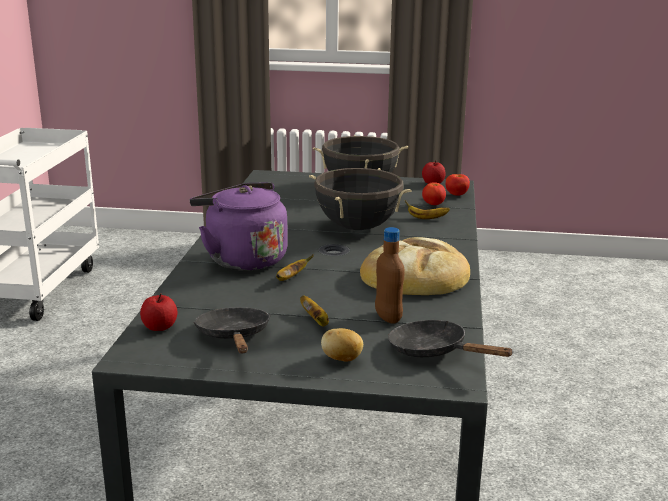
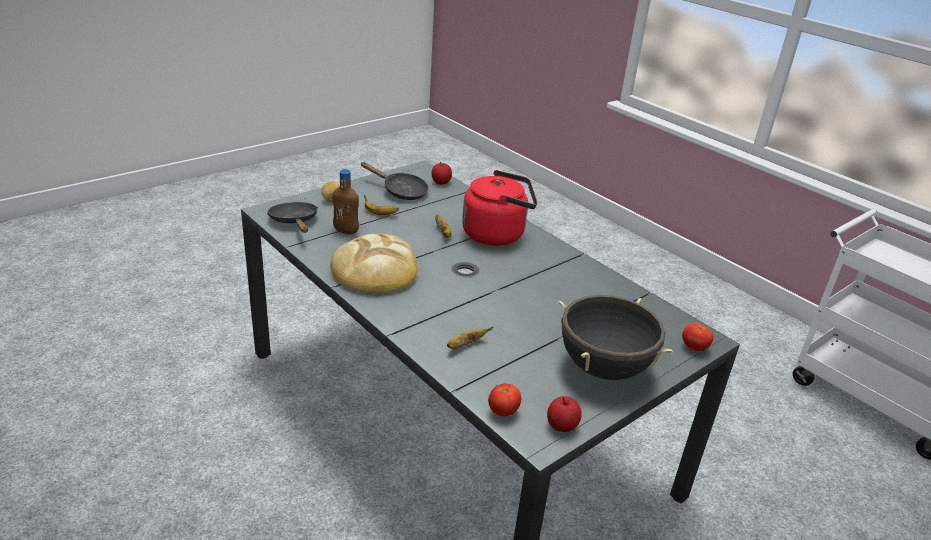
camera: 130 degrees right, 10 degrees up
(242, 259) = (497, 234): purple kettle -> red kettle
(358, 227) = (493, 301): black cooking pot -> none
(433, 204) = (494, 374): tomato -> tomato (694, 347)
(434, 351) = (294, 221): black frying pan -> black frying pan turned 105 degrees counterclockwise

